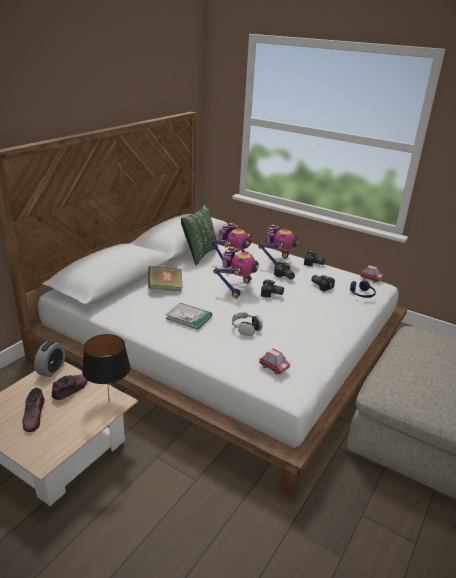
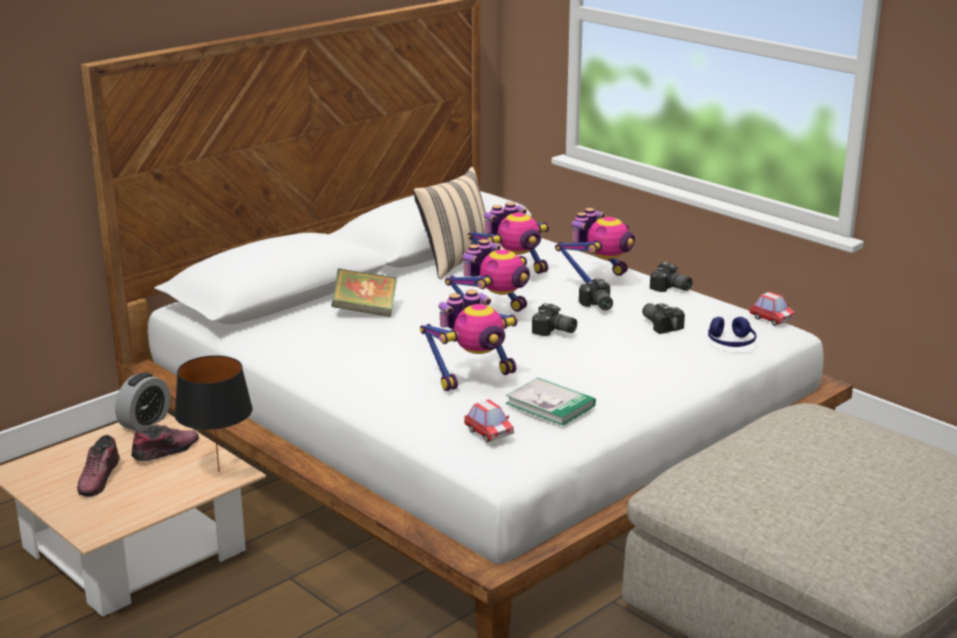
camera: 15 degrees right, 5 degrees down
(189, 317) = (383, 355): book -> book (550, 404)
(199, 254) = (455, 262): green pillow -> beige pillow
(246, 328) = (473, 376): headphones -> toy robot

